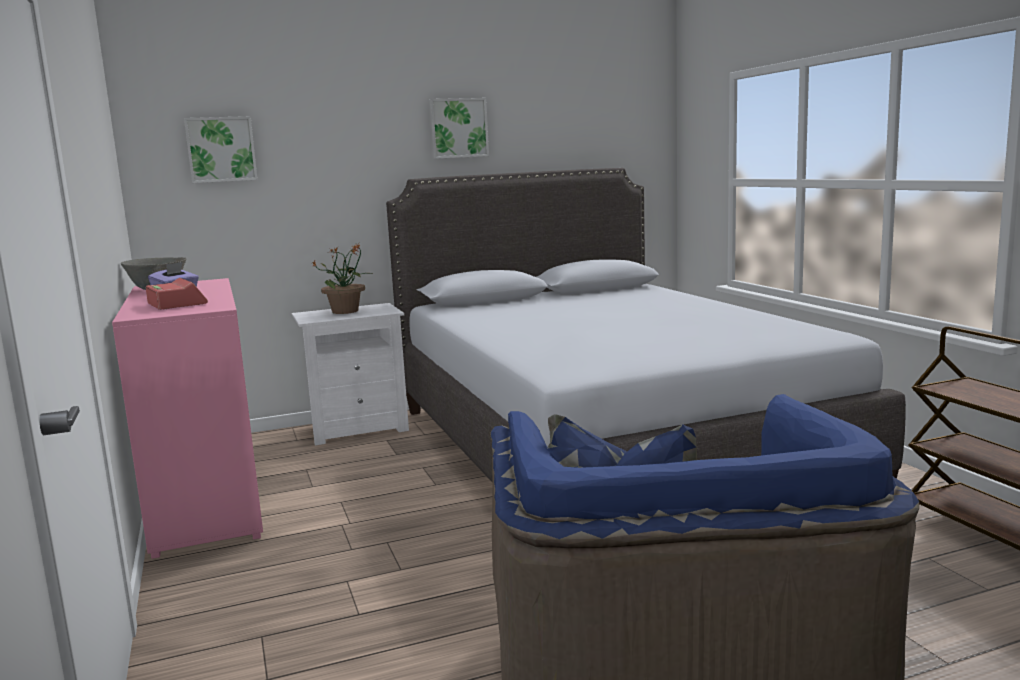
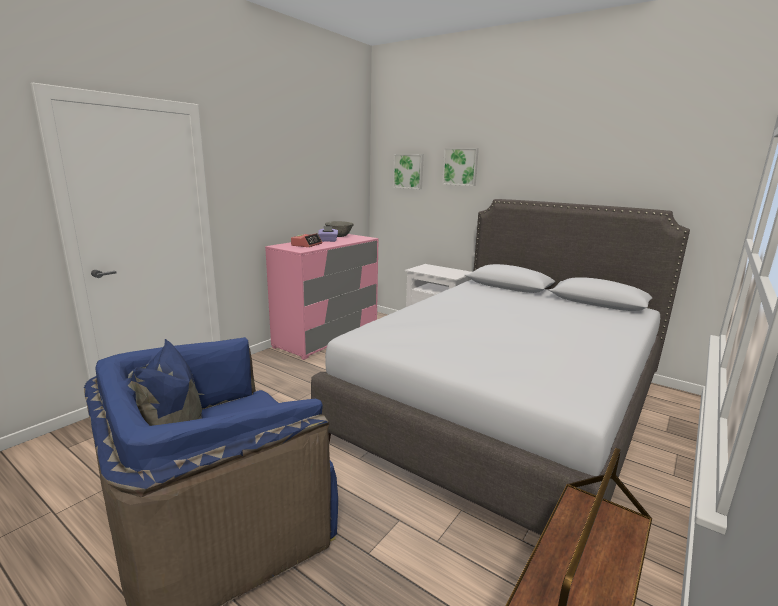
camera: 55 degrees right, 5 degrees up
(346, 311) = (441, 270): potted plant -> none
(458, 128) = (539, 167): picture -> picture (460, 166)

